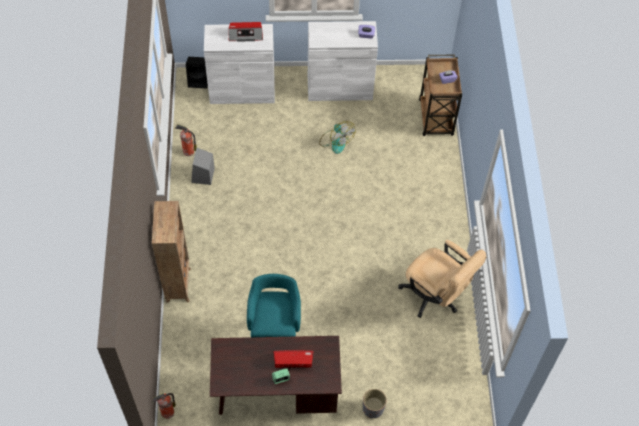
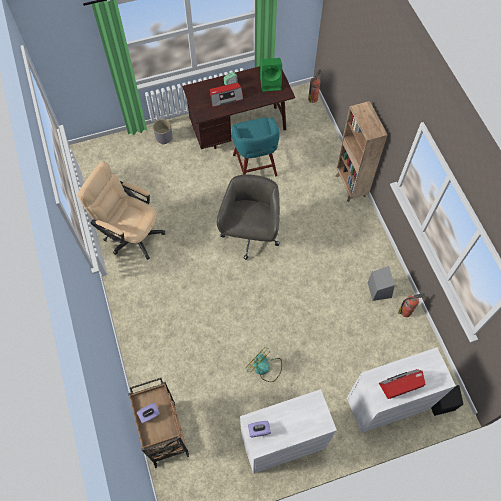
camera: 165 degrees right, 5 degrees up
(231, 365) = (271, 83): none -> green speaker
(308, 261) = (250, 235): none -> grey office chair

